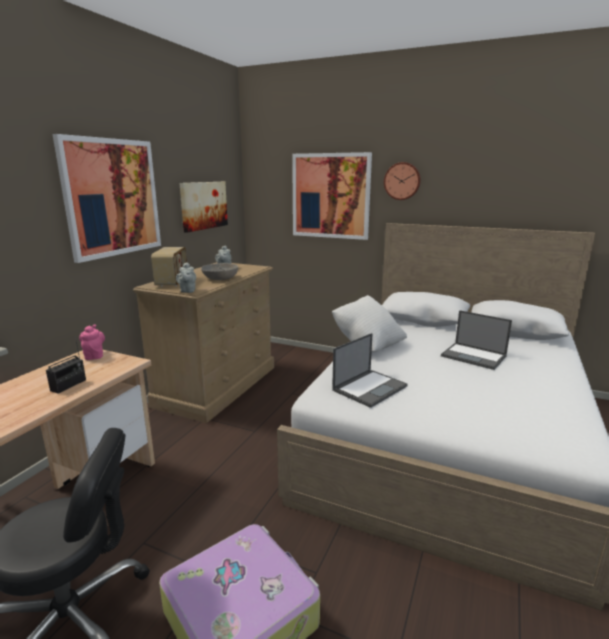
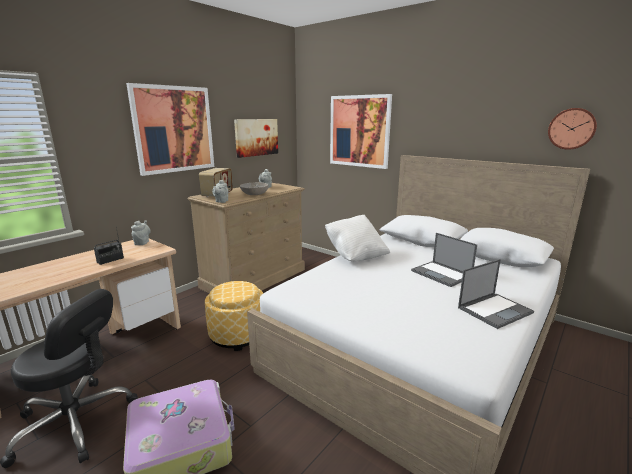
camera: 15 degrees right, 0 degrees up
(94, 355) = (142, 242): pink teapot -> grey teapot
(236, 461) = (237, 335): none -> ottoman
(370, 388) = (329, 288): laptop -> laptop (495, 310)
(402, 181) = (416, 118): wall clock -> wall clock (572, 128)

